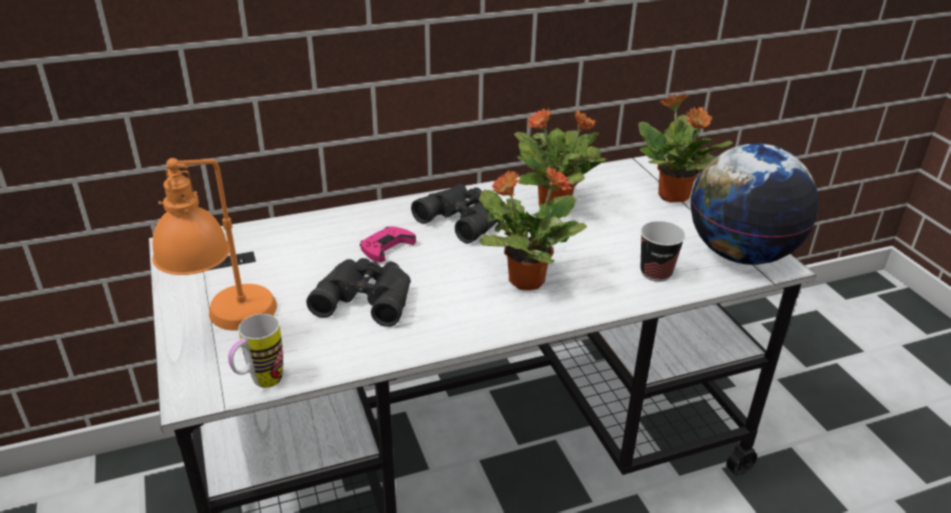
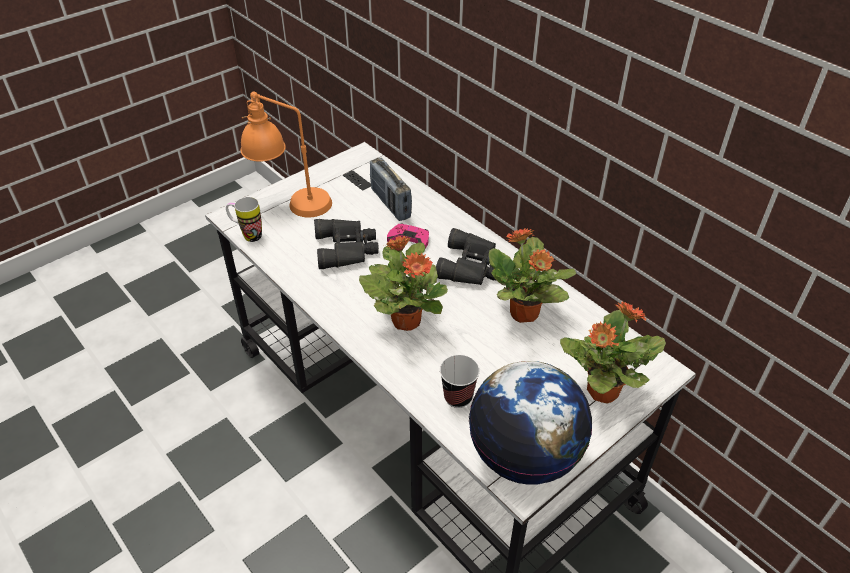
camera: 70 degrees right, 10 degrees up
(307, 245) = (390, 204): none -> radio

